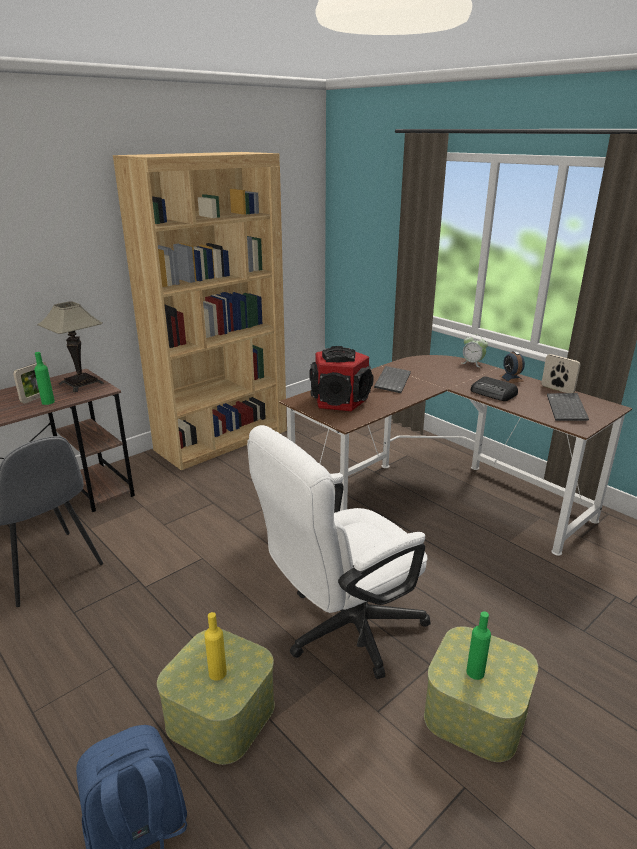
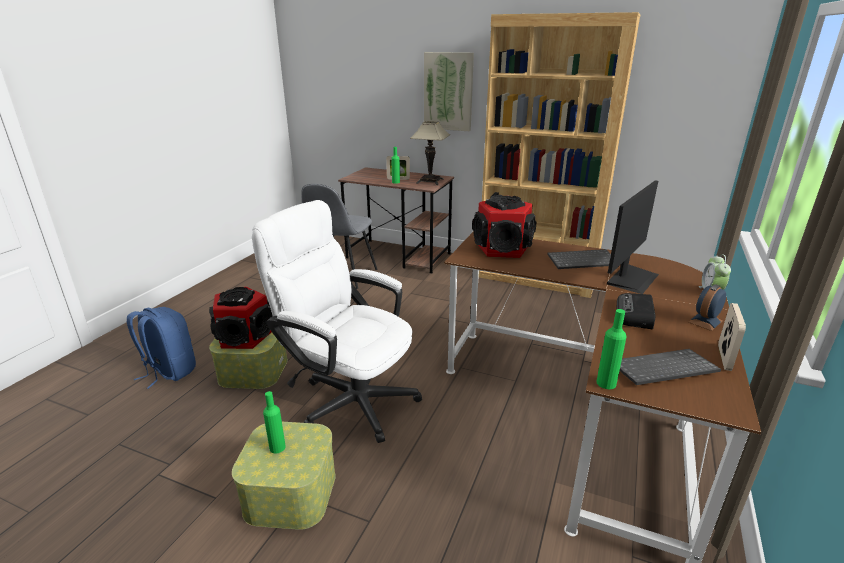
camera: 65 degrees right, 0 degrees up
(52, 259) = (448, 91): none -> picture
(217, 673) = (245, 337): yellow bottle -> speaker
(436, 376) = (631, 278): none -> monitor
(580, 429) = (606, 383): none -> green bottle

